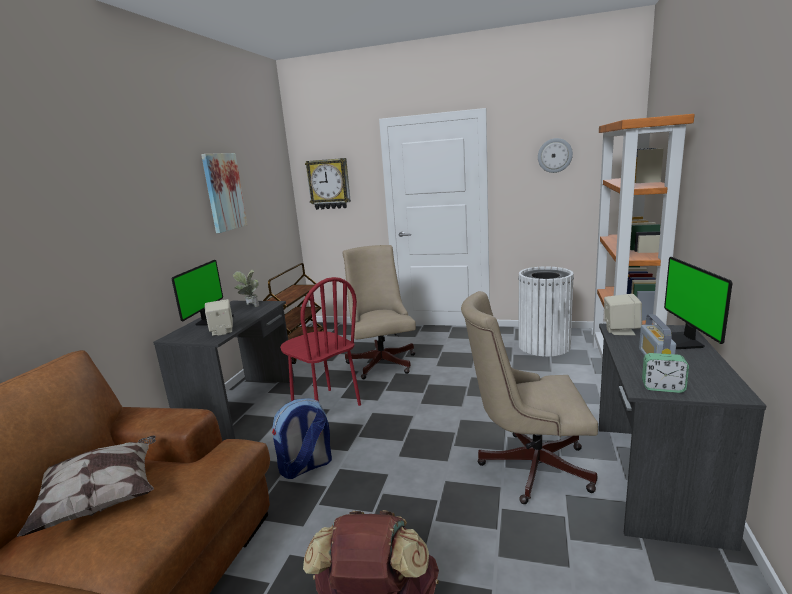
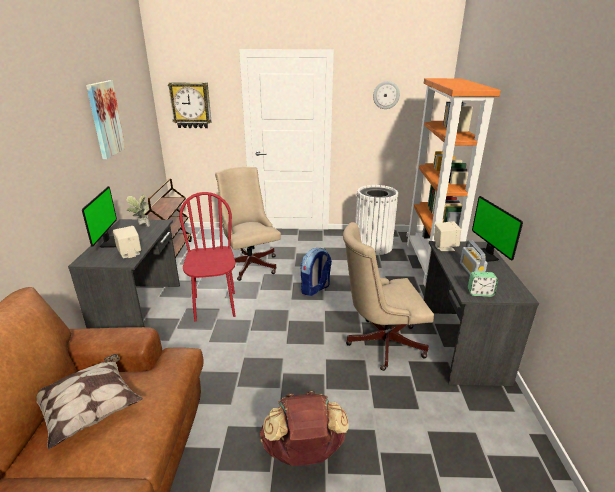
camera: 15 degrees left, 10 degrees up
(306, 467) = (216, 358): backpack -> backpack (315, 289)
(325, 406) = (215, 306): red chair -> red chair turned 135 degrees counterclockwise

